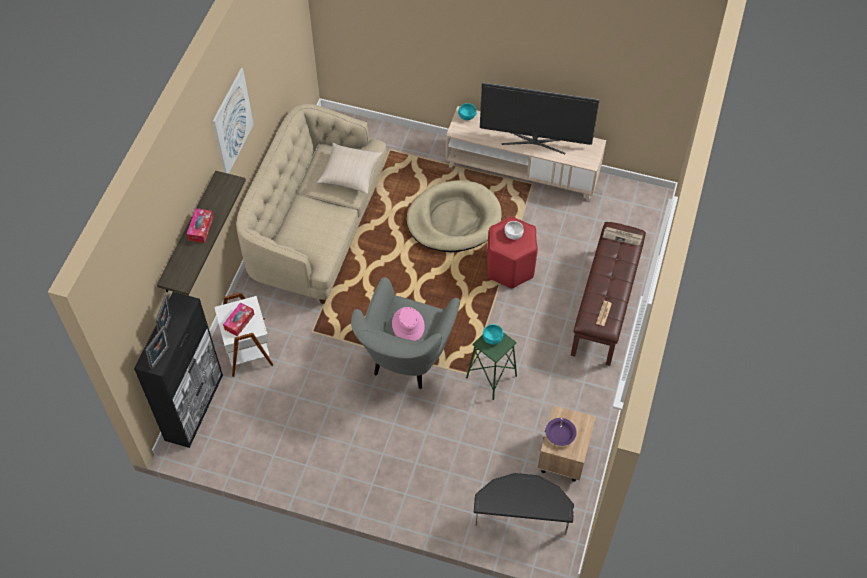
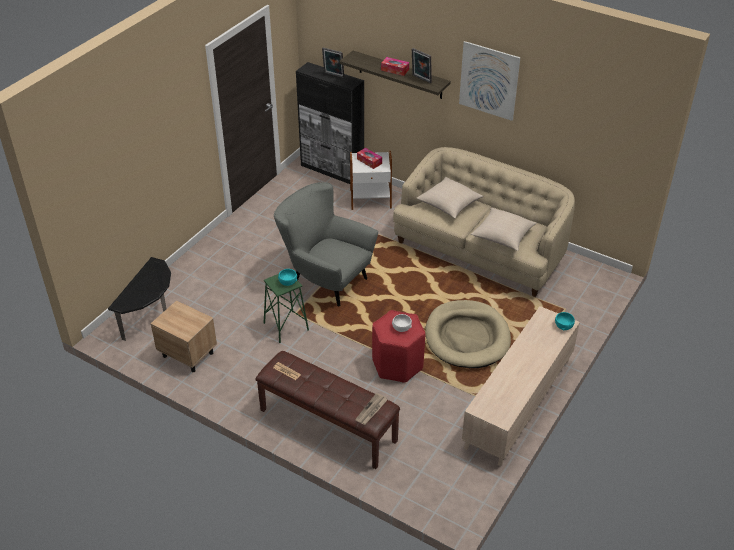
camera: 105 degrees right, 15 degrees down
(161, 357) = (310, 71): picture frame -> picture frame (421, 79)
(306, 228) = (449, 204): none -> beige pillow
(408, 325) = (333, 250): pink hat -> none
(535, 141) = (518, 370): television -> none
(560, 434) = (184, 315): purple bowl -> none

